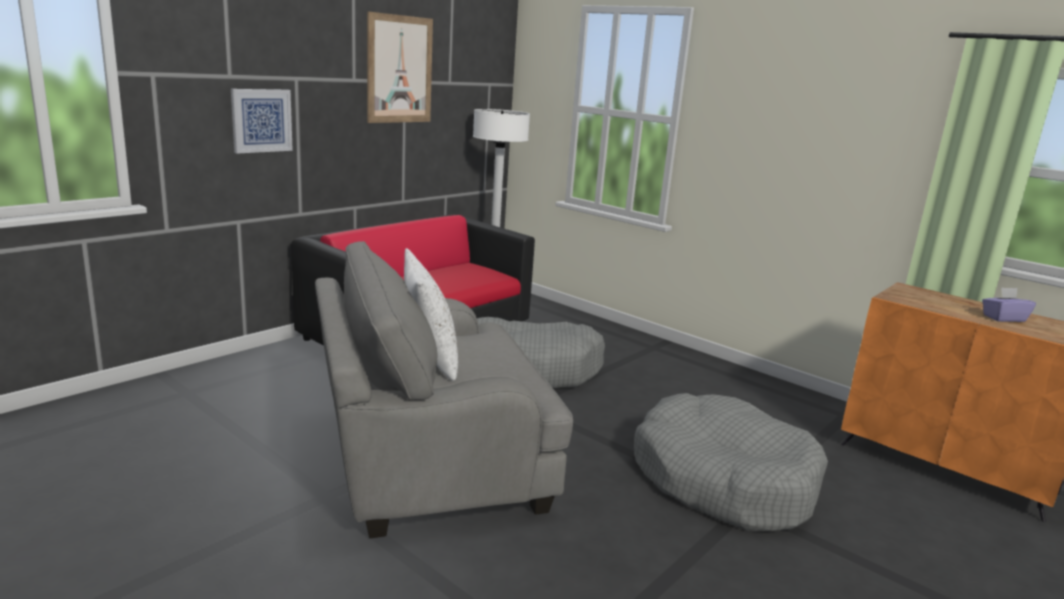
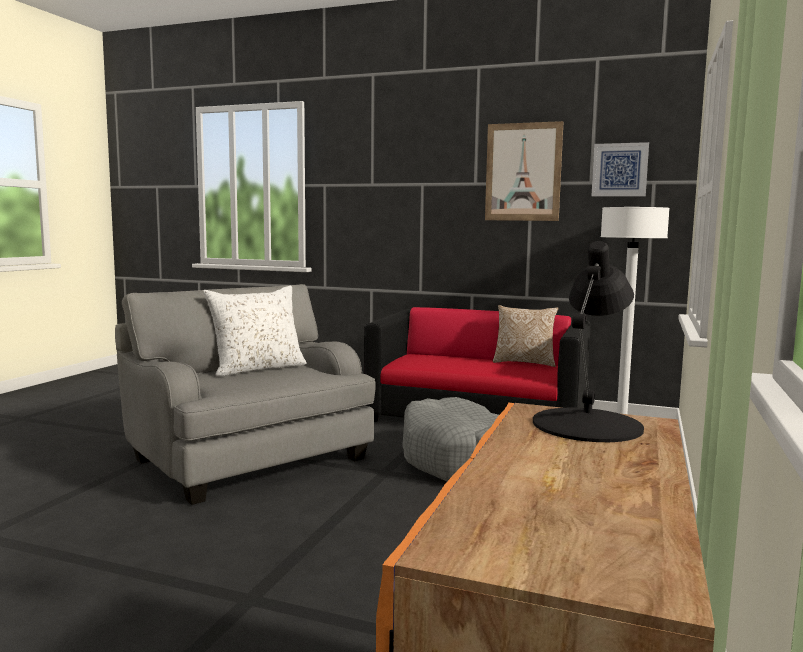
camera: 70 degrees right, 10 degrees down
(261, 120) = (391, 216): picture -> picture (619, 170)
(448, 267) = (524, 362): none -> pillow
(722, 480) = (304, 581): grey dog bed -> none
(915, 296) = (588, 424): none -> black table lamp
(1003, 318) = (560, 480): purple tissue box -> none

